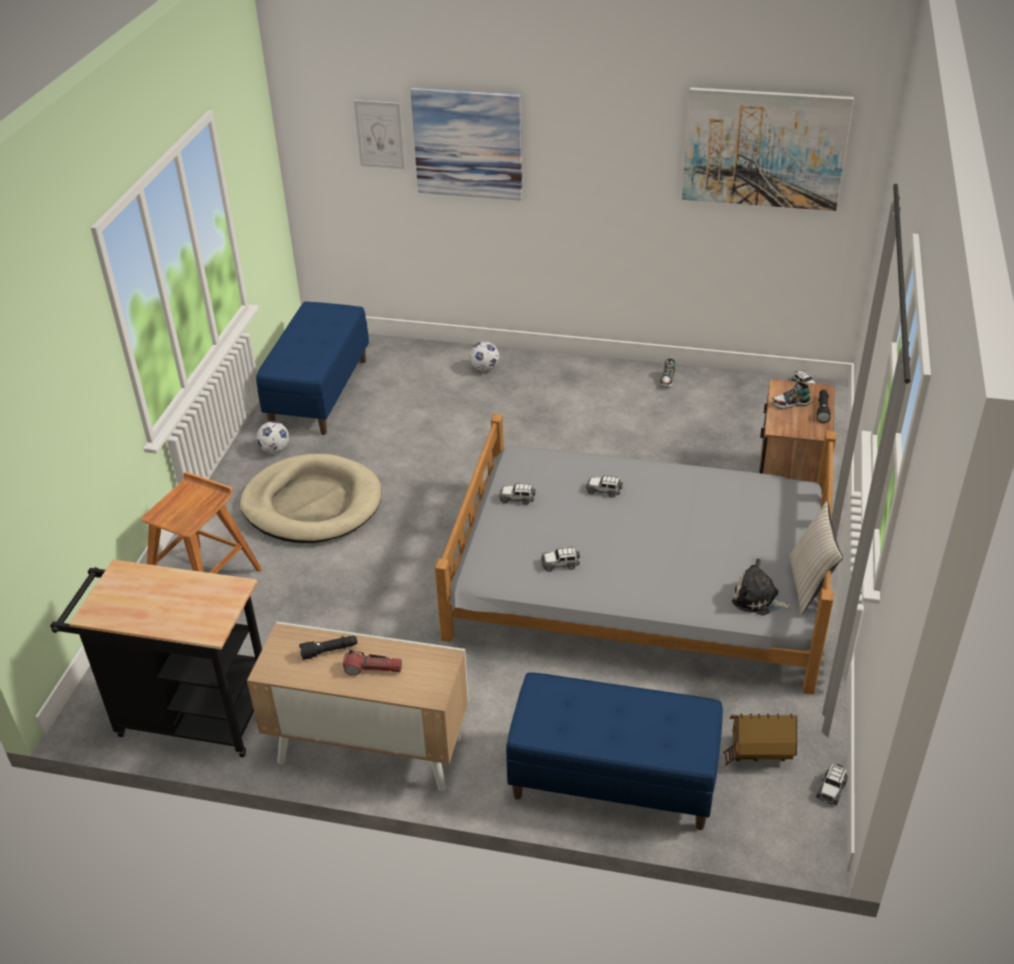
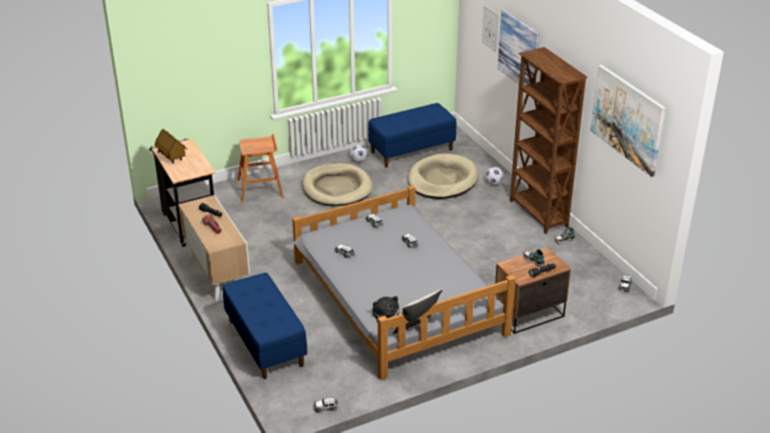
camera: 50 degrees right, 5 degrees down
(422, 403) = (442, 180): none -> beige dog bed
(592, 370) = (538, 214): none -> brown bookcase
(759, 753) = (325, 378): toy house -> toy house (171, 157)

